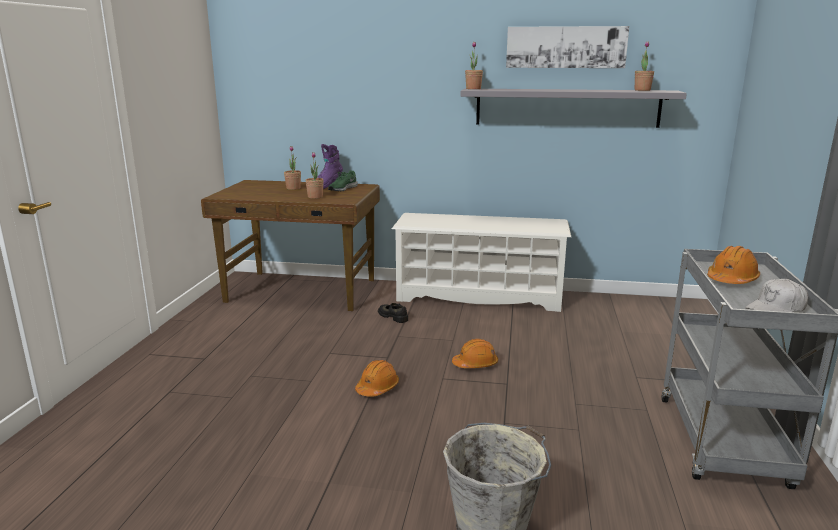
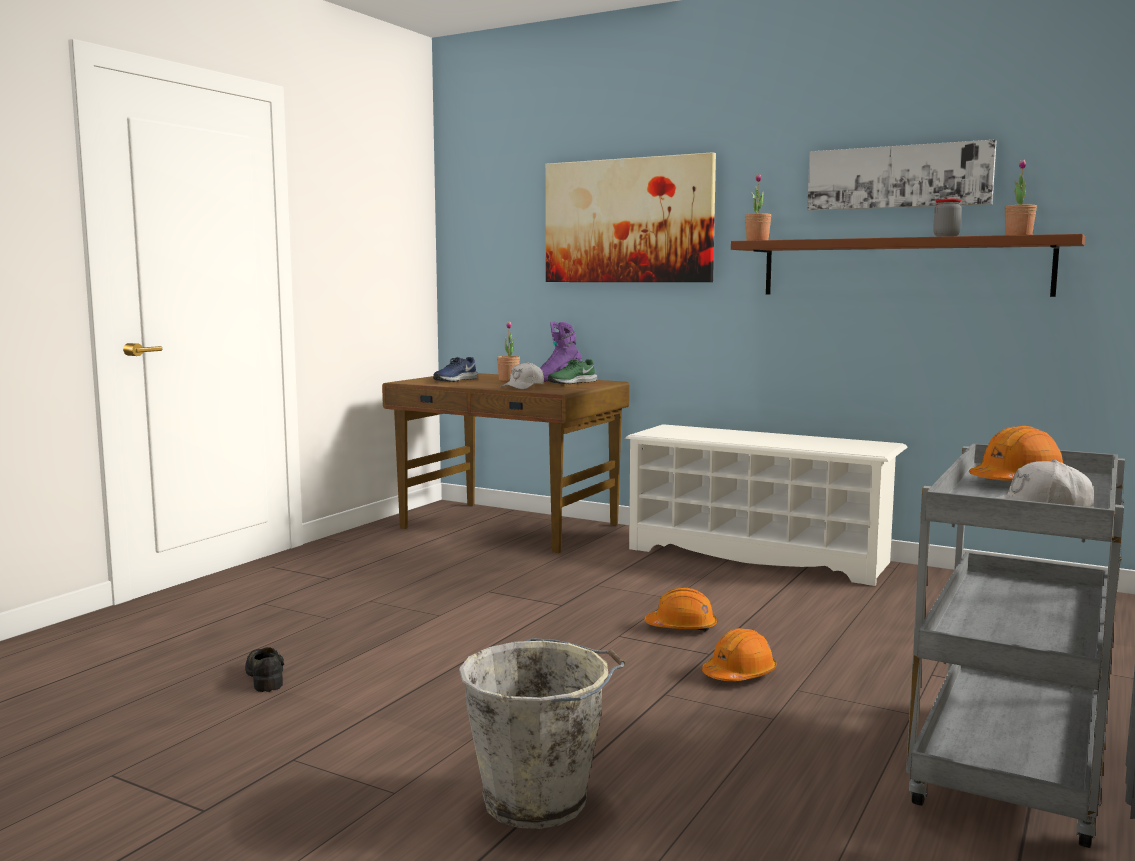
camera: 20 degrees right, 10 degrees down
(253, 191) = (454, 380): none -> blue shoe
(315, 197) = (523, 387): potted plant -> white cap
(374, 70) = (627, 221): none -> picture
(377, 388) = (519, 633): orange hard hat -> orange hard hat (739, 674)
(393, 316) = (610, 564): black shoe -> black shoe (266, 676)
(567, 107) = (902, 267): grey shelf -> brown shelf
(601, 90) = (946, 236): none -> jar

